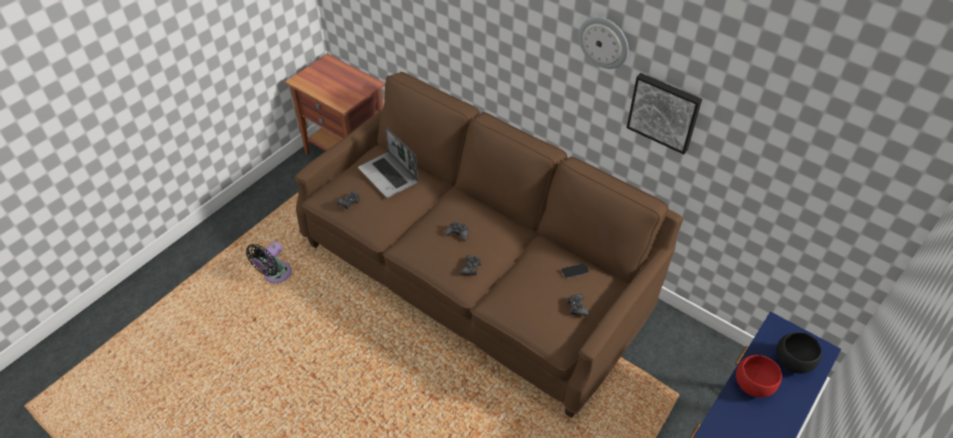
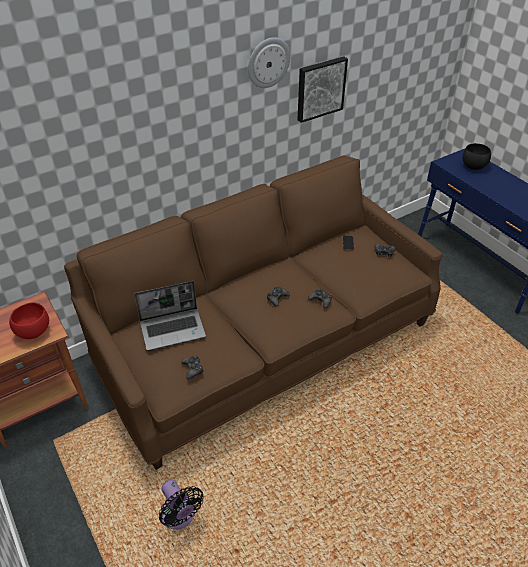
camera: 70 degrees left, 5 degrees down
(753, 384) = (488, 185): red bowl -> red bowl (33, 331)

